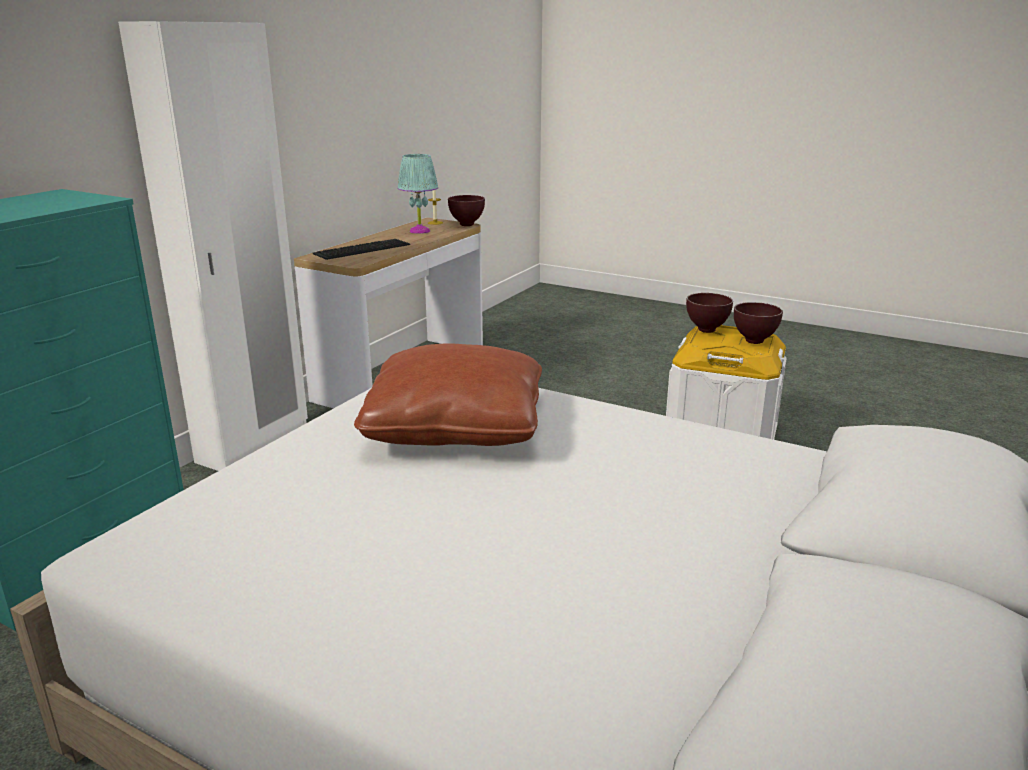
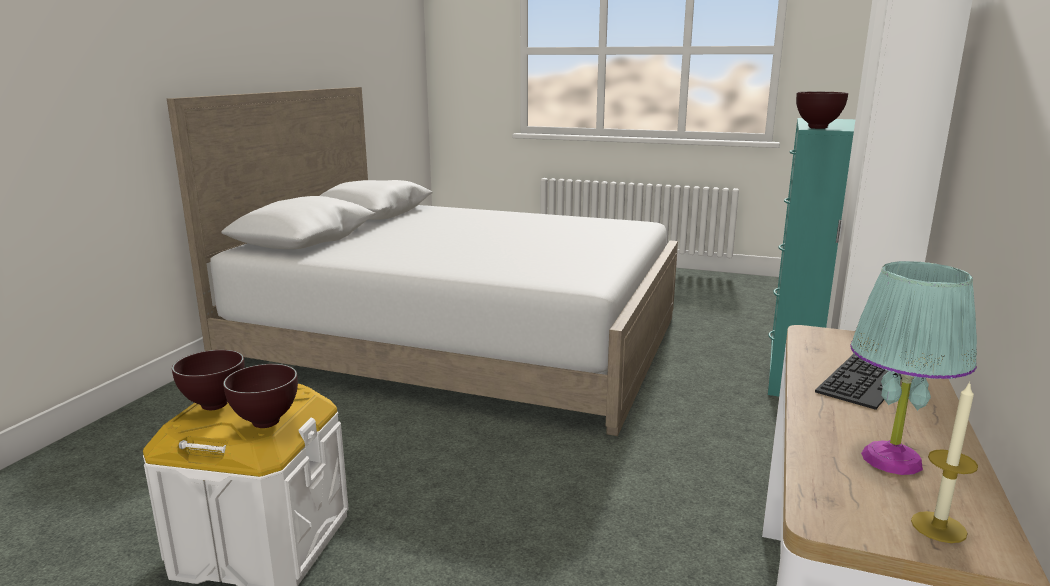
camera: 170 degrees right, 5 degrees down
(455, 426) = (536, 258): brown pillow -> none
(466, 225) = (825, 517): brown bowl -> brown bowl (818, 128)

